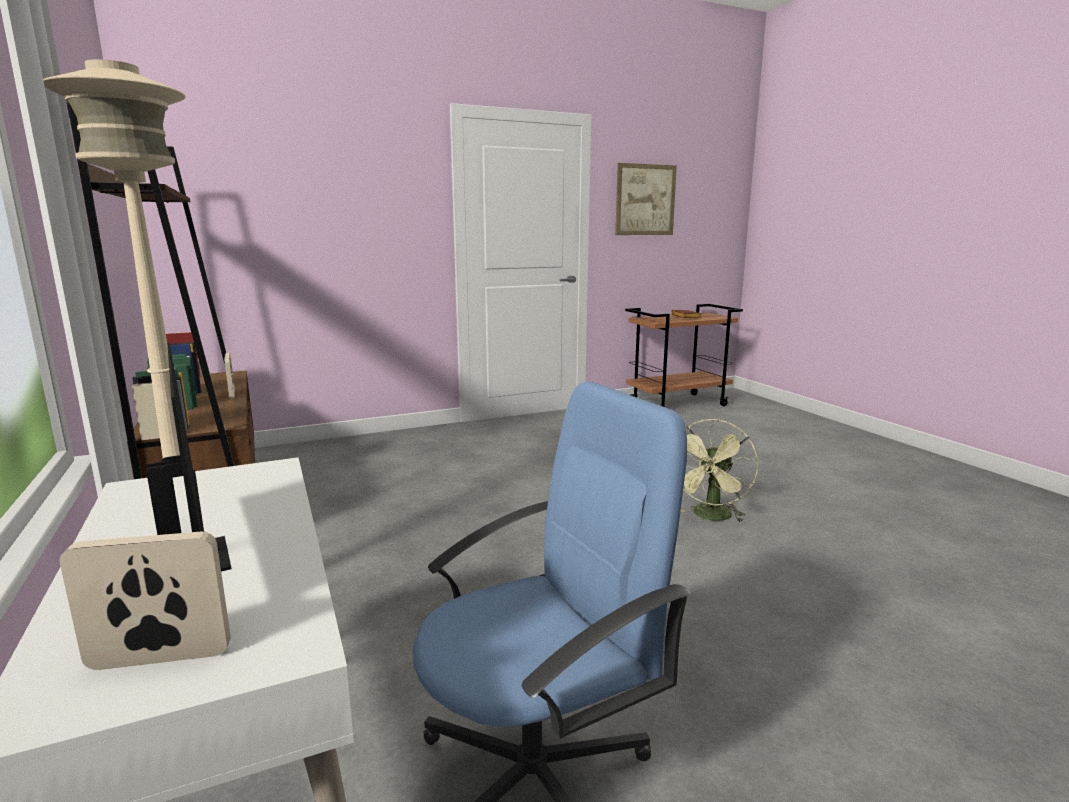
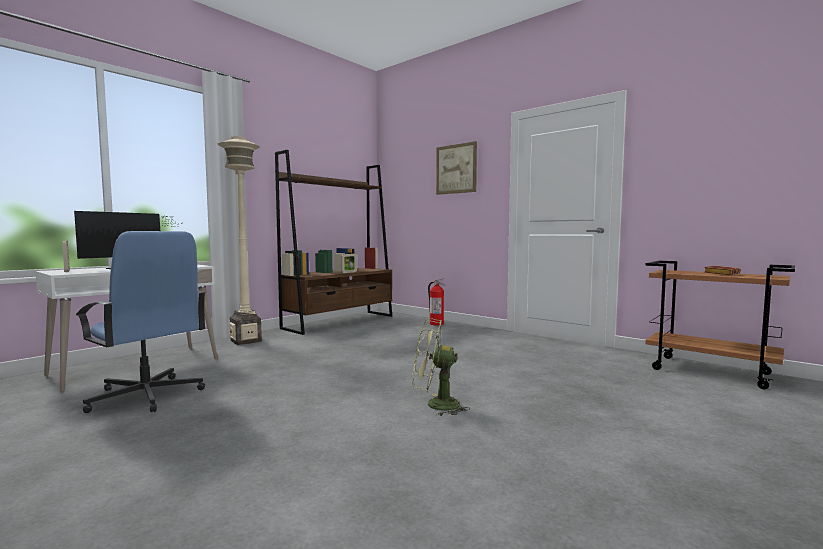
camera: 65 degrees right, 10 degrees down
(363, 444) = (436, 324): none -> fire extinguisher
(645, 200) = (691, 154): picture -> picture (456, 169)

